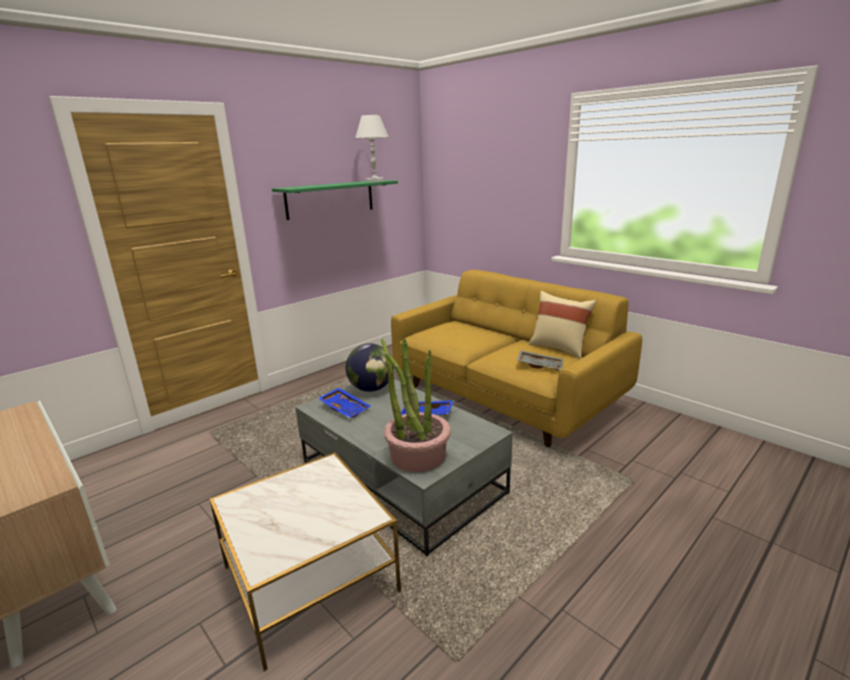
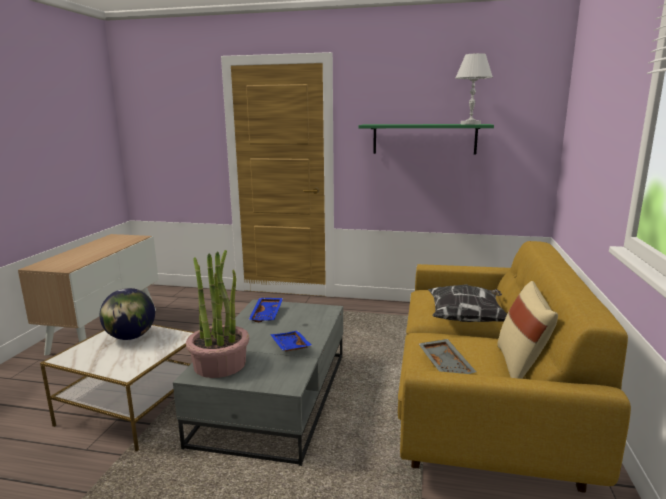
camera: 55 degrees right, 5 degrees down
(371, 389) = (309, 312): globe -> globe (131, 337)
(483, 339) = (466, 319): none -> pillow

